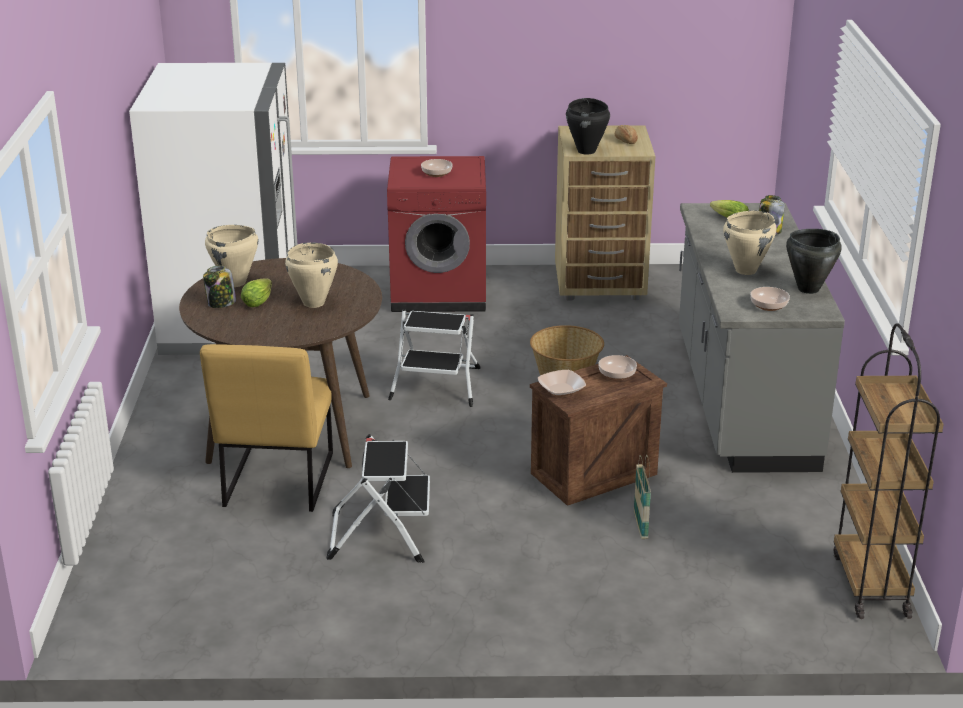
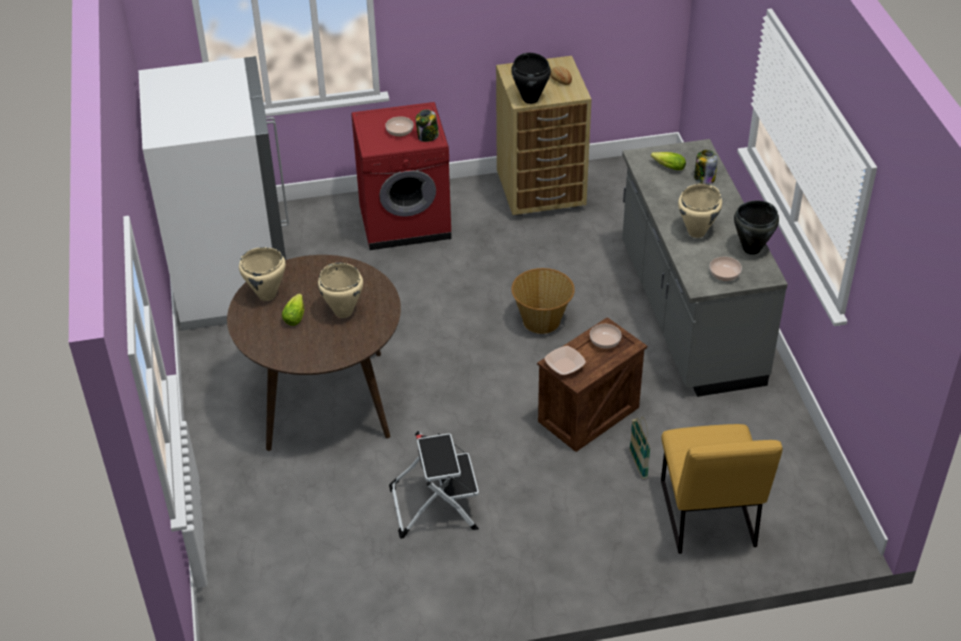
camera: 10 degrees left, 15 degrees up
(221, 303) = (264, 323): jar -> jar (427, 136)
(277, 481) = (333, 461): yellow chair -> yellow chair (707, 516)
(437, 384) = (434, 332): step ladder -> none
(871, 585) = (825, 498): brown cart -> none

